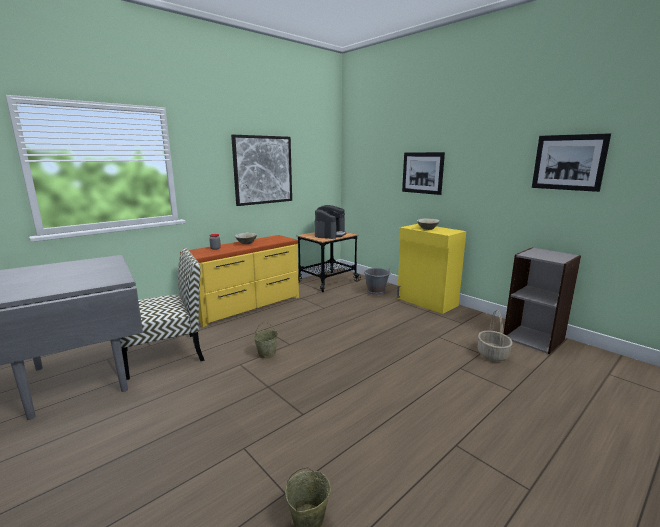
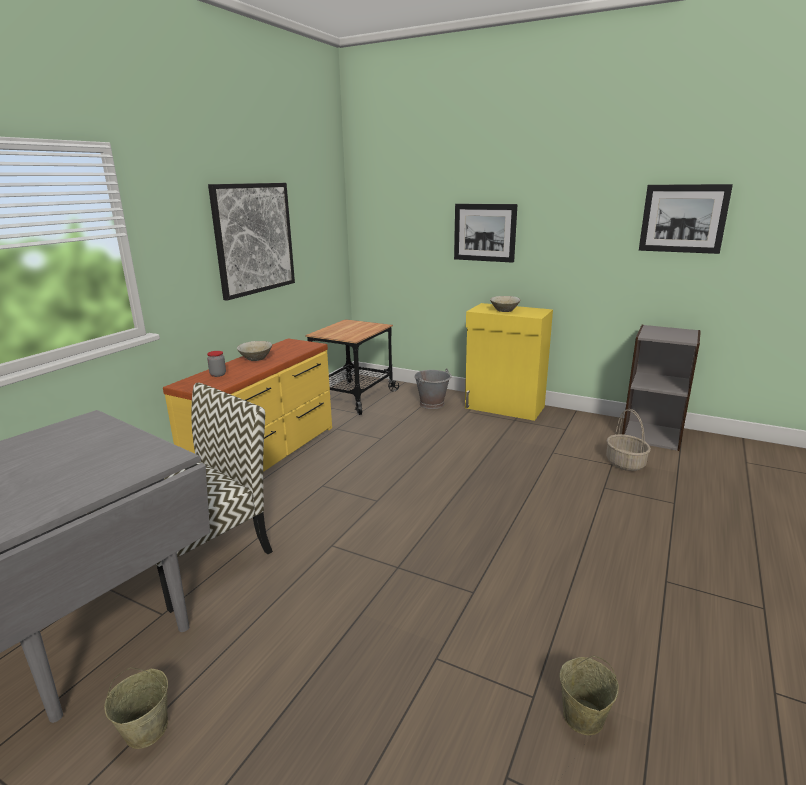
camera: 20 degrees left, 5 degrees up
(267, 354) = (357, 521): beige bucket -> beige bucket (147, 729)
(330, 234) = (354, 329): coffee machine -> none

